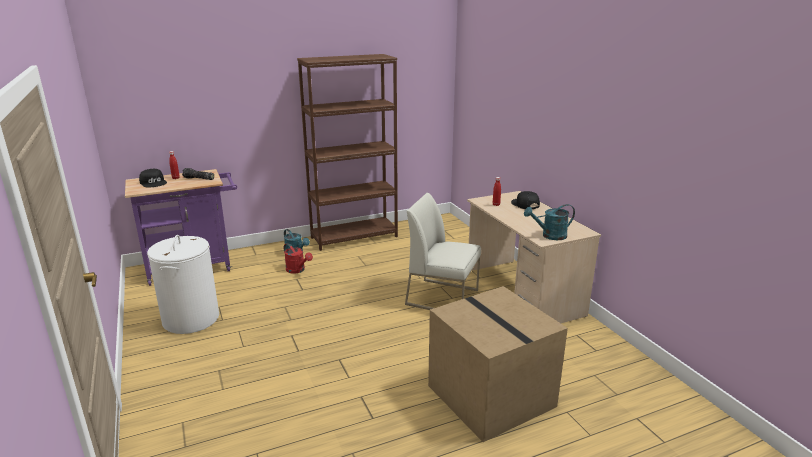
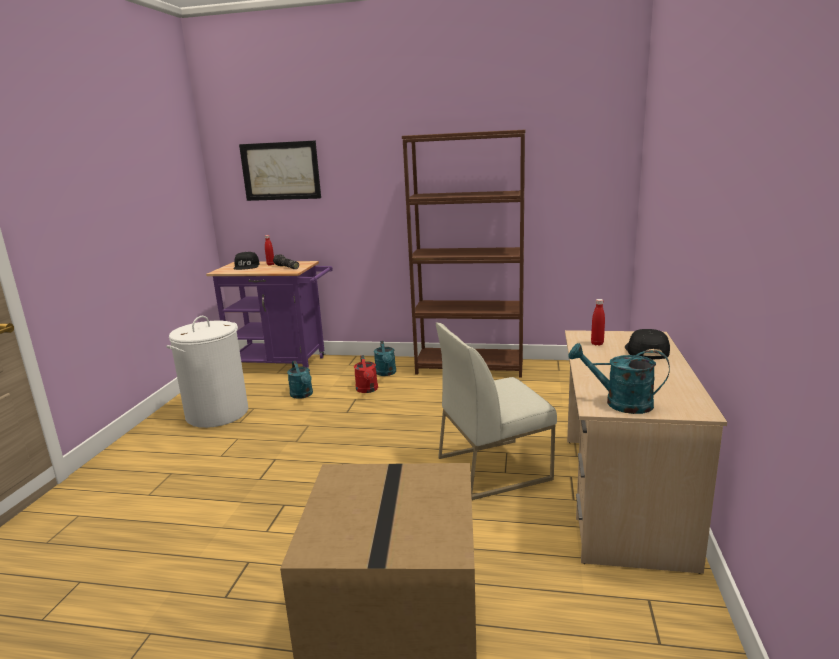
camera: 35 degrees right, 5 degrees down
(173, 90) = (281, 171): none -> picture
(248, 286) = (303, 395): none -> turquoise watering can
(443, 297) = (494, 467): white chair -> white chair turned 75 degrees counterclockwise

